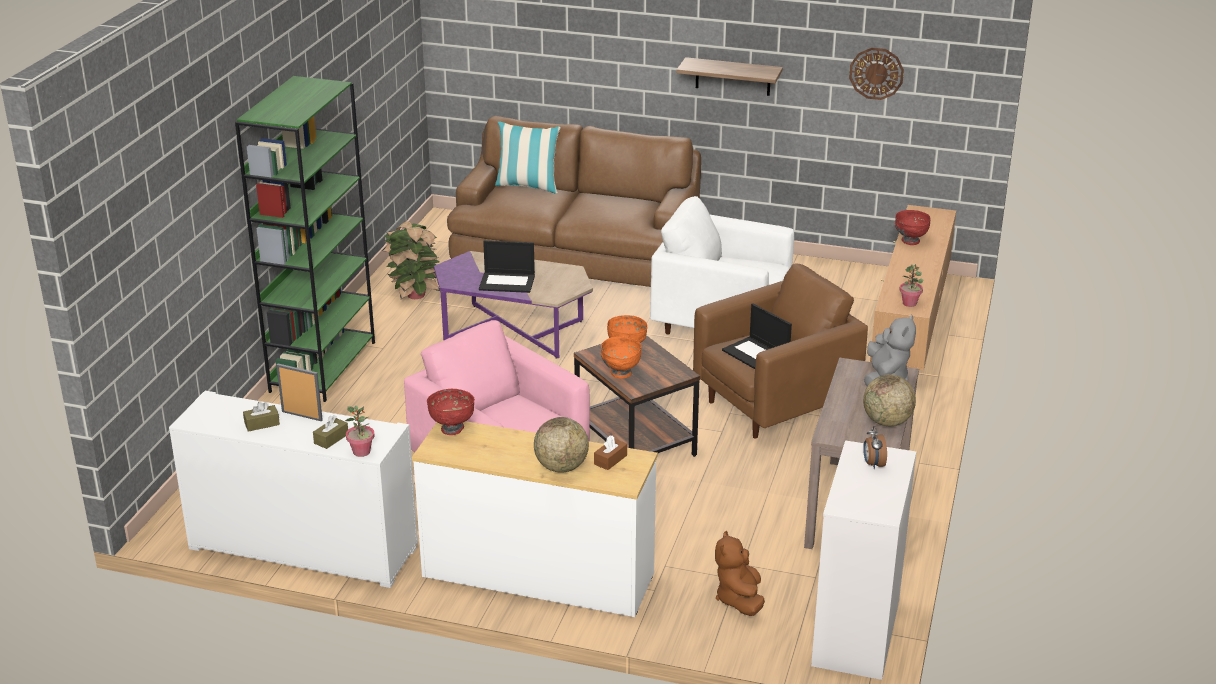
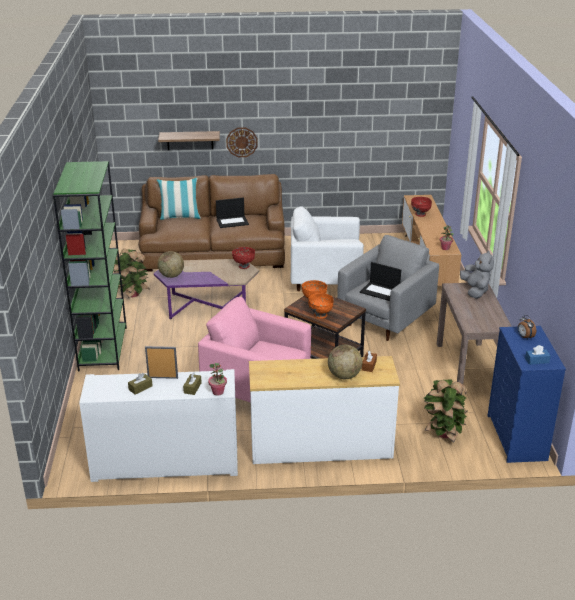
camera: 20 degrees left, 0 degrees up
(452, 428) = (262, 366): red bowl -> red bowl (244, 266)
(507, 282) = (206, 275): laptop -> laptop (232, 222)
(733, 76) = (297, 134): shelf -> shelf (190, 140)
(739, 599) = (442, 434): brown plush toy -> potted plant
(774, 405) = (385, 320): brown armchair -> grey armchair
(856, 633) = (517, 438): white dresser -> blue dresser
(861, 504) = (537, 360): none -> blue tissue box
(876, 73) = (382, 121): wall clock -> wall clock (241, 142)
(887, 422) = (494, 314): globe -> globe (171, 276)

